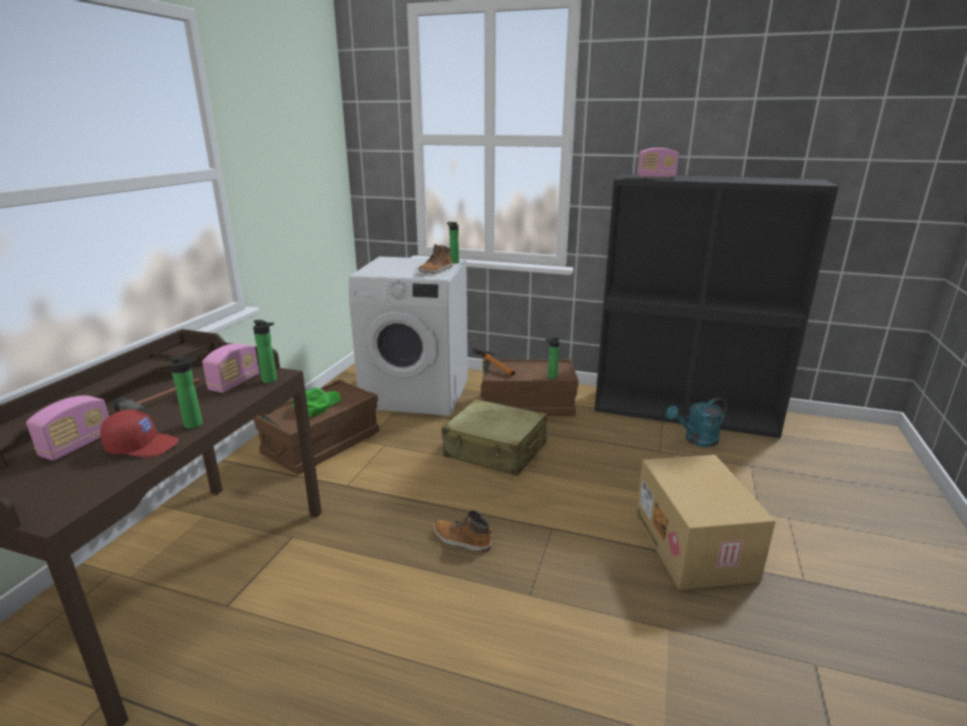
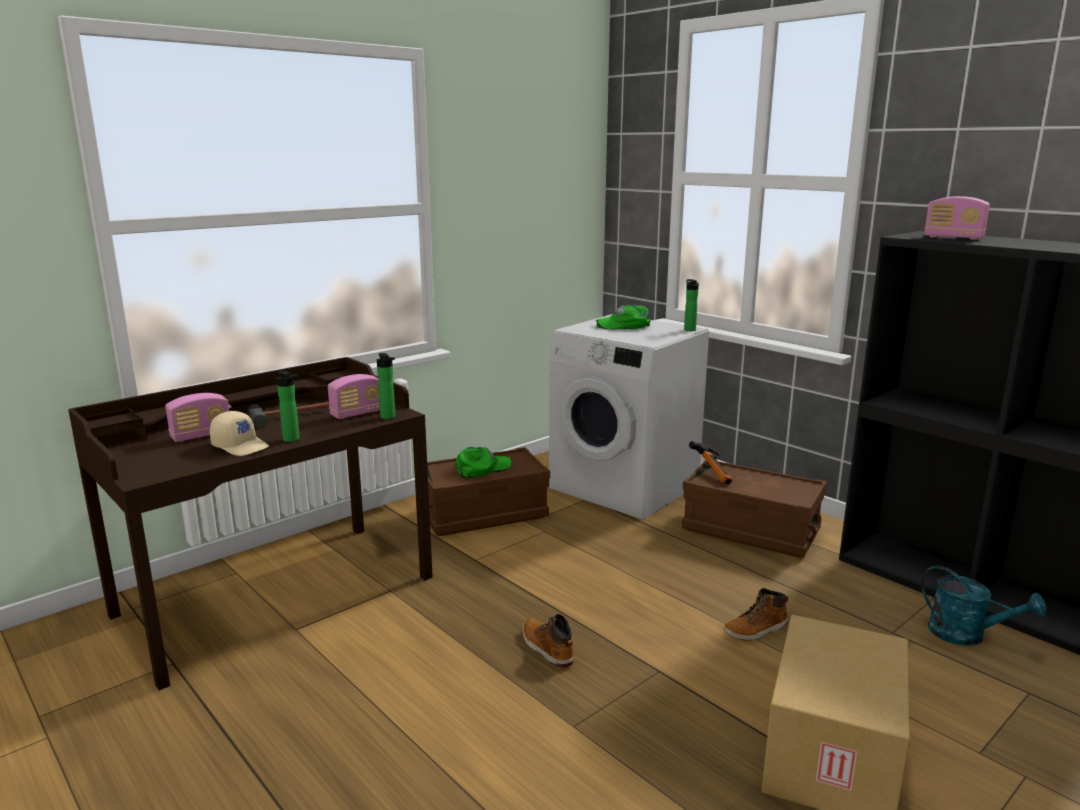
camera: 30 degrees right, 5 degrees down
(143, 445) = (241, 446): red cap -> beige cap
(401, 265) = (624, 325): none -> green cap
(436, 270) = (654, 336): boot -> boot (756, 630)
(495, 450) = (664, 570): beige suitcase -> none
(550, 376) = (777, 496): bottle -> none
(696, 440) = (966, 635): turquoise watering can -> turquoise watering can turned 150 degrees counterclockwise

